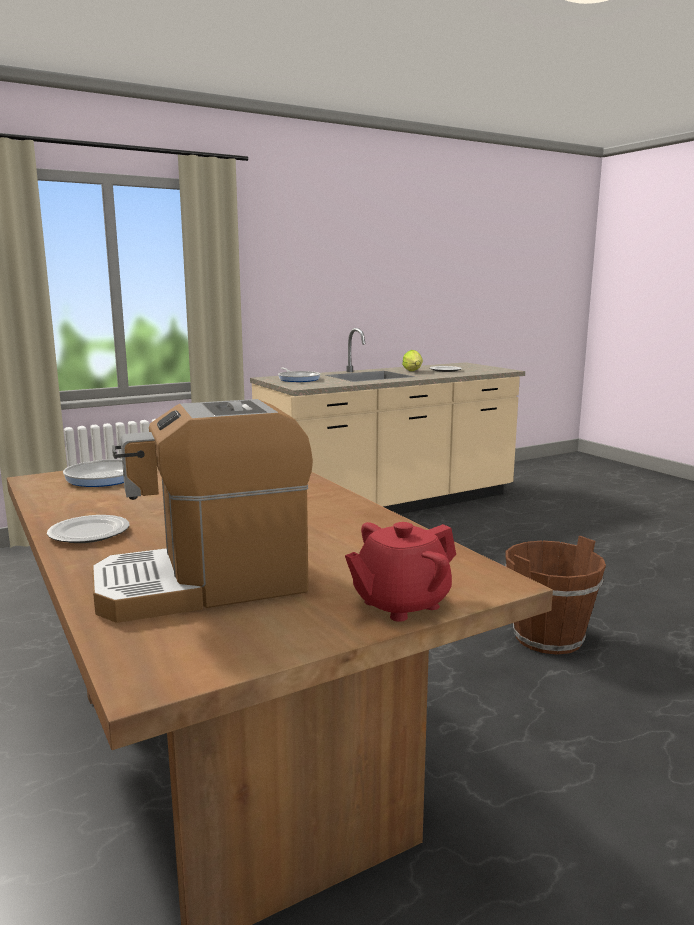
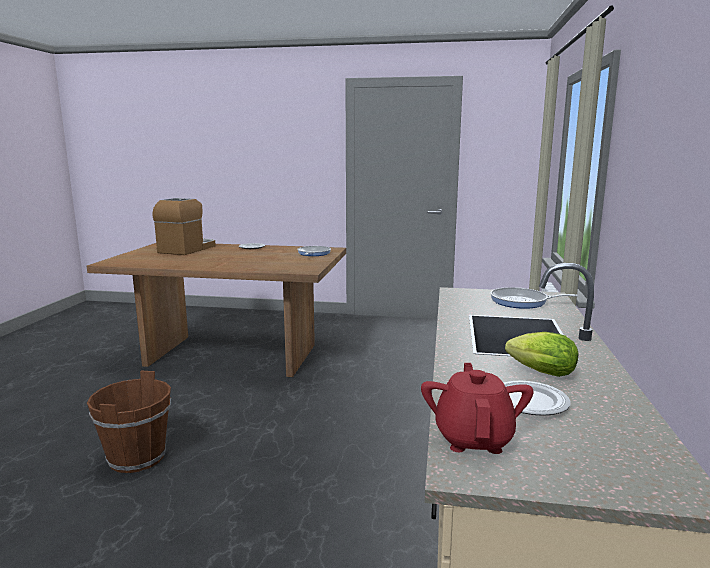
camera: 130 degrees right, 0 degrees up
(400, 604) = (128, 256): red teapot -> red teapot (473, 438)

